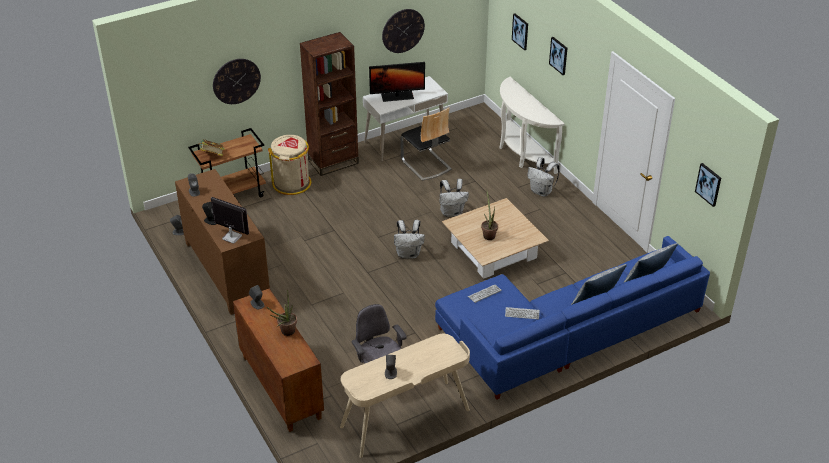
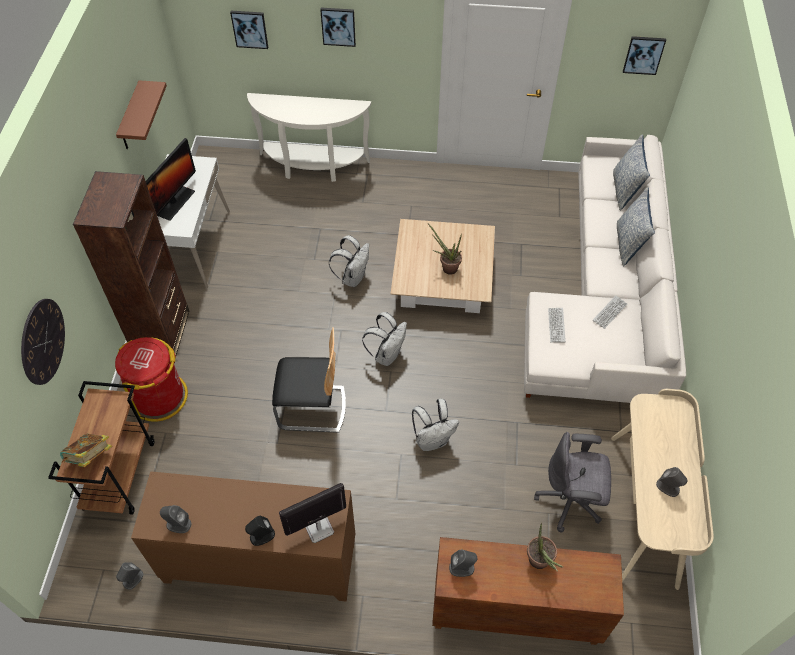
camera: 55 degrees left, 15 degrees up
(292, 183) = (160, 396): beige trash can -> red trash can
(403, 30) = (131, 117): wall clock -> brown shelf
(426, 165) = (253, 253): chair -> chair (312, 408)
(542, 192) = (387, 188): white backpack -> white backpack (432, 440)
(565, 333) = (606, 297): blue sofa -> white sofa

